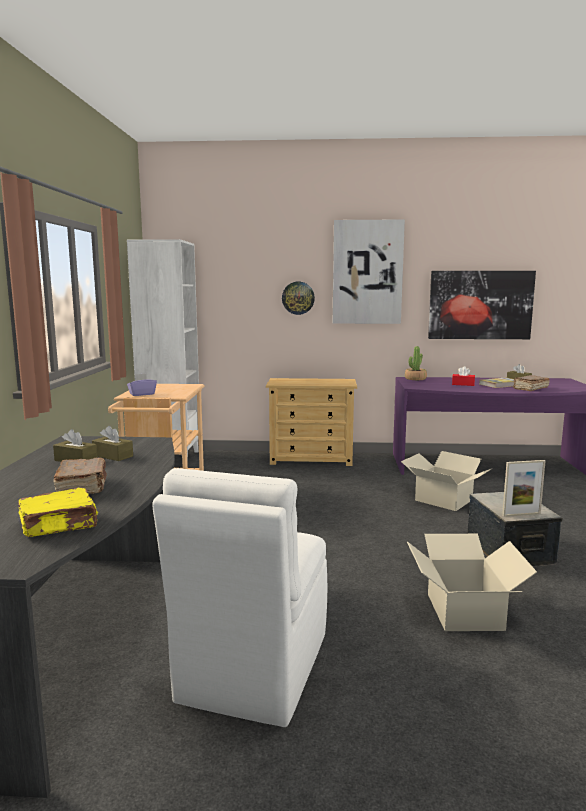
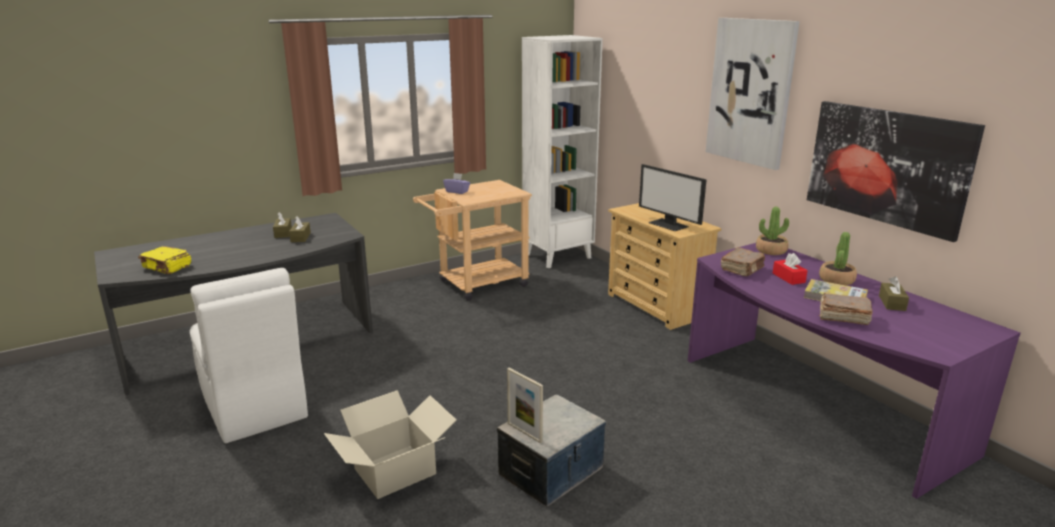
camera: 55 degrees right, 10 degrees up
(83, 487) = (232, 251): brown book -> brown book (742, 269)
(252, 669) = (254, 408): white chair -> white chair turned 105 degrees counterclockwise
(298, 298) = (681, 113): wall clock -> none
(328, 383) = (669, 224): none -> monitor
(443, 500) = (644, 403): cardboard box -> none
(476, 380) = (836, 280): none -> potted plant

